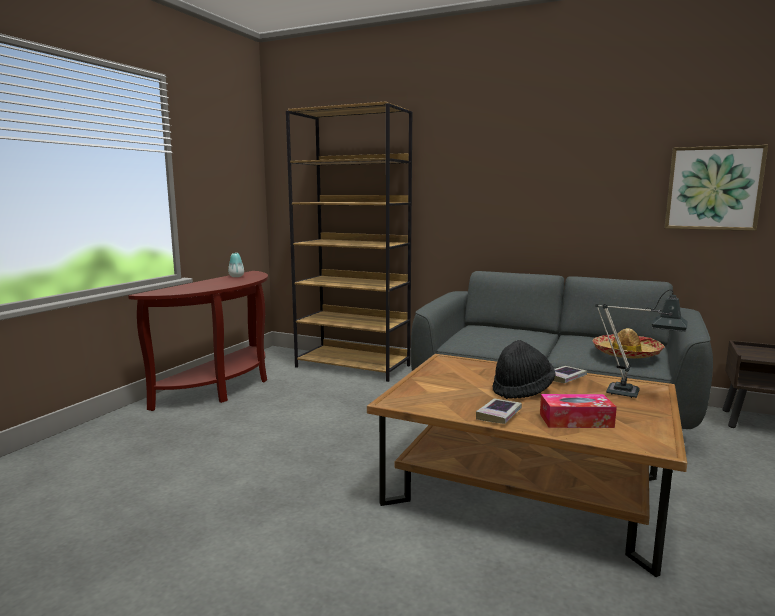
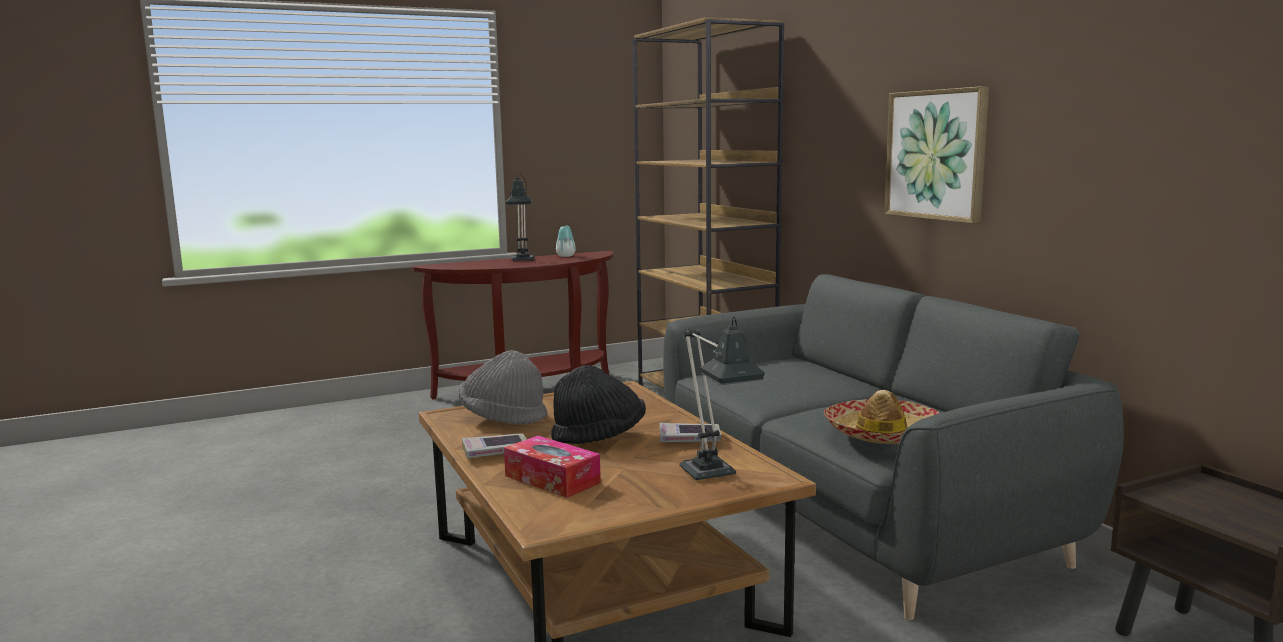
camera: 40 degrees right, 0 degrees up
(217, 282) = (522, 261): none -> table lamp
(433, 394) = (503, 417): none -> grey hat
(713, 188) = (1176, 141): picture -> picture (936, 155)

